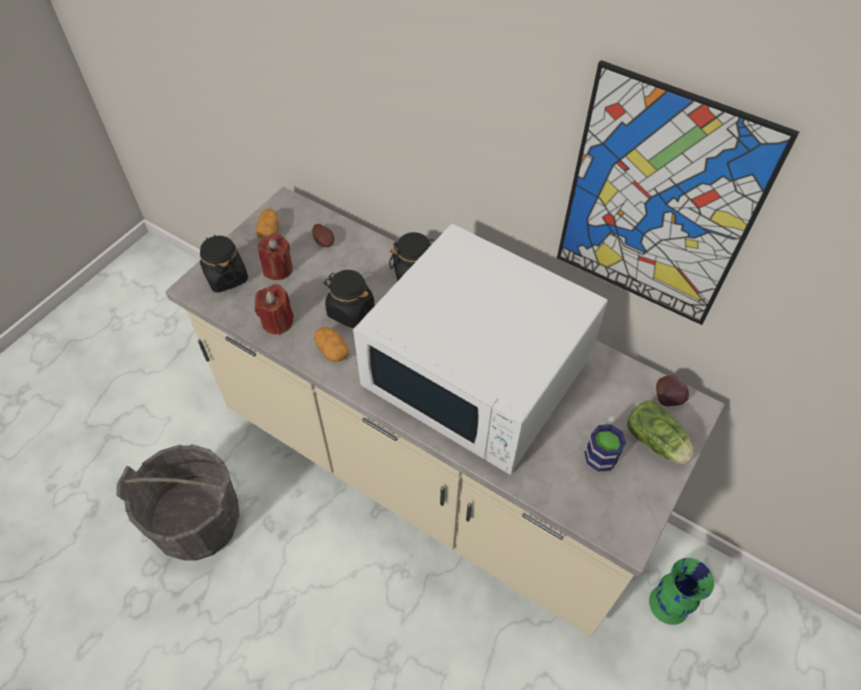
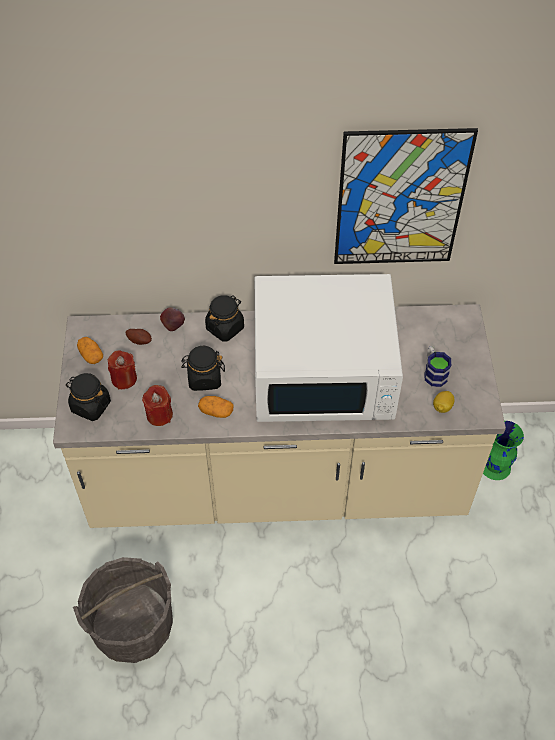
camera: 35 degrees left, 0 degrees up
(580, 496) = (442, 407): none -> lemon
(657, 443) = (460, 350): lettuce -> none
(669, 398) = (447, 318): apple -> apple (173, 324)

